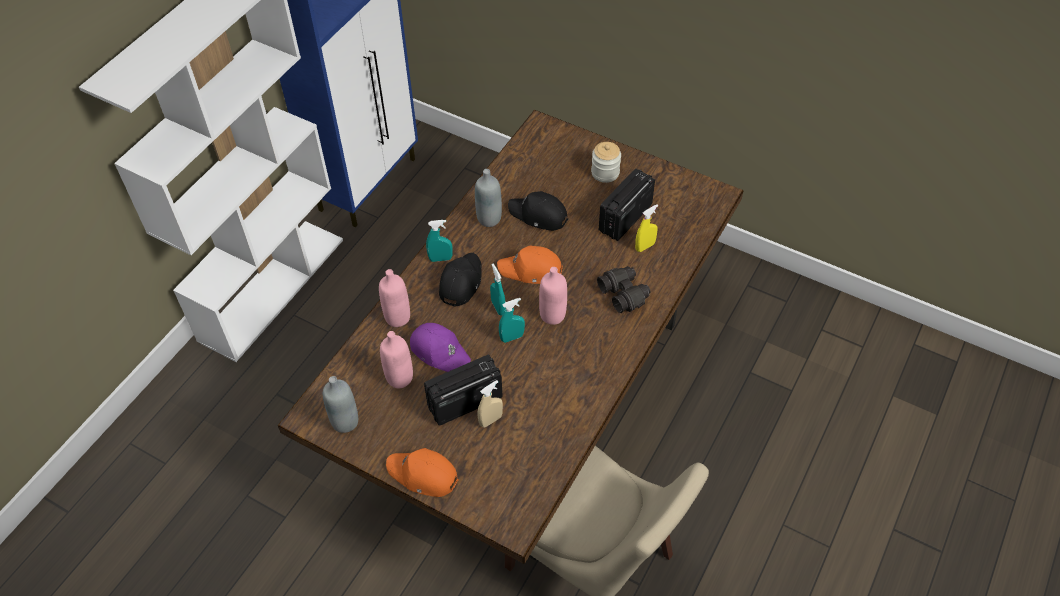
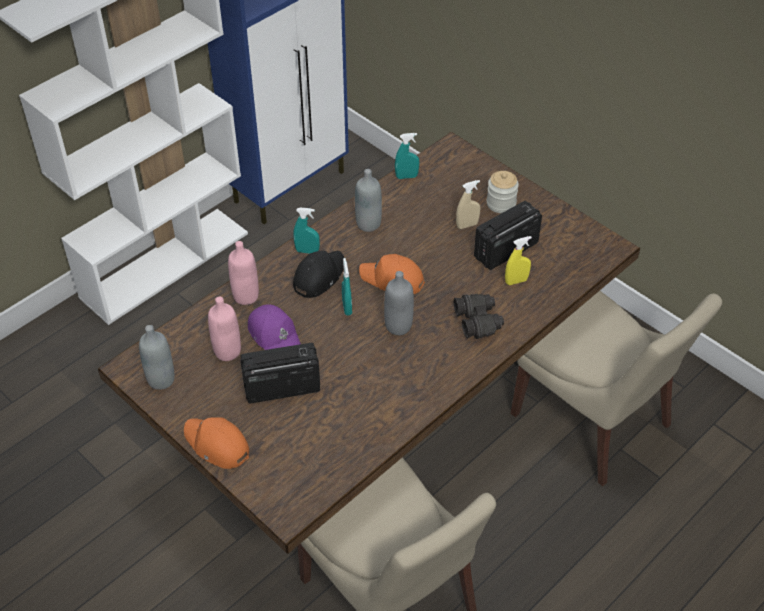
camera: 15 degrees right, 5 degrees down
(490, 420) = (301, 410): beige spray bottle -> beige spray bottle (467, 225)
(512, 337) = (350, 338): turquoise spray bottle -> turquoise spray bottle (406, 176)
(538, 215) = (418, 230): black cap -> none
(552, 315) = (398, 326): pink bottle -> grey bottle
(720, 353) = (595, 423): none -> beige chair

